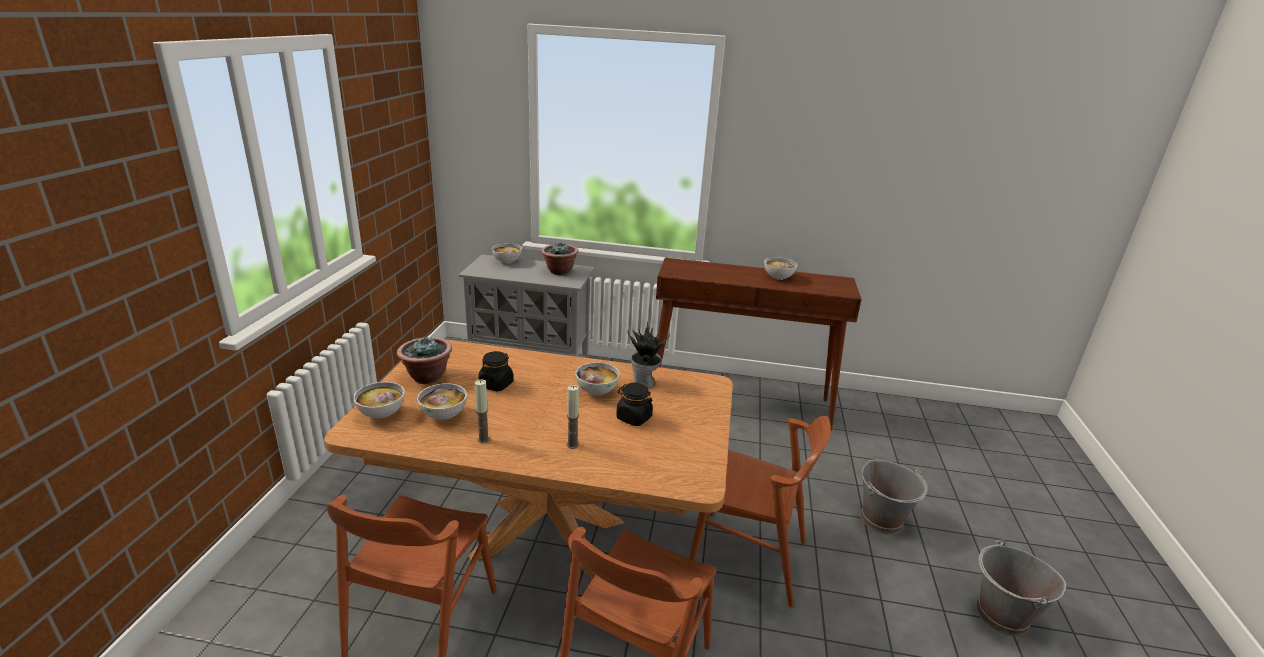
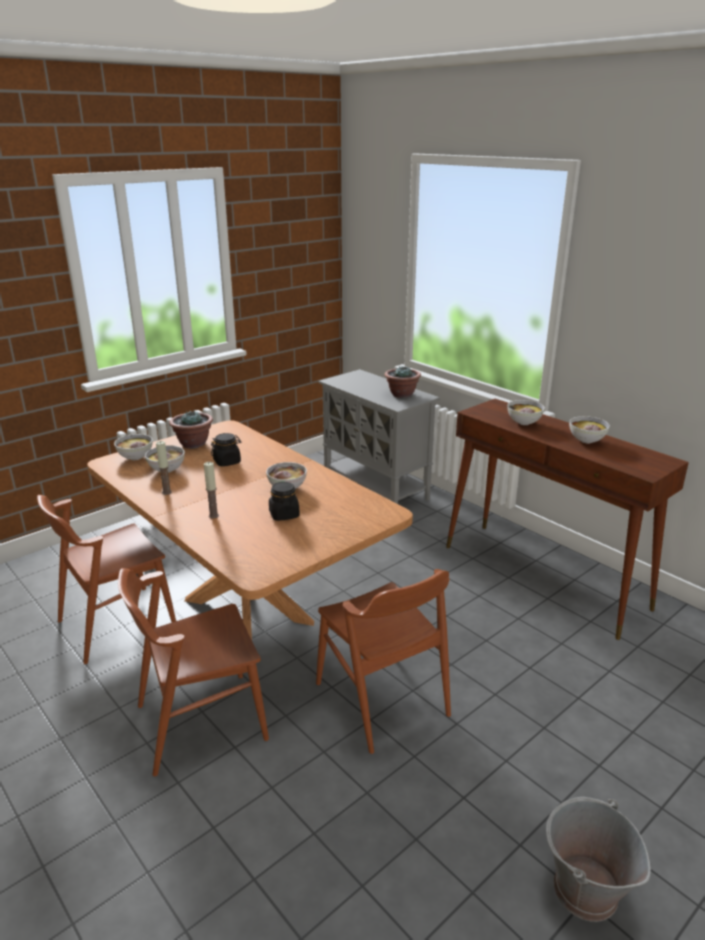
camera: 40 degrees right, 0 degrees up
(507, 262) = (370, 379): bowl -> bowl (523, 423)
(644, 383) = (333, 494): potted plant -> none
(882, 520) = (563, 739): grey bucket -> none

